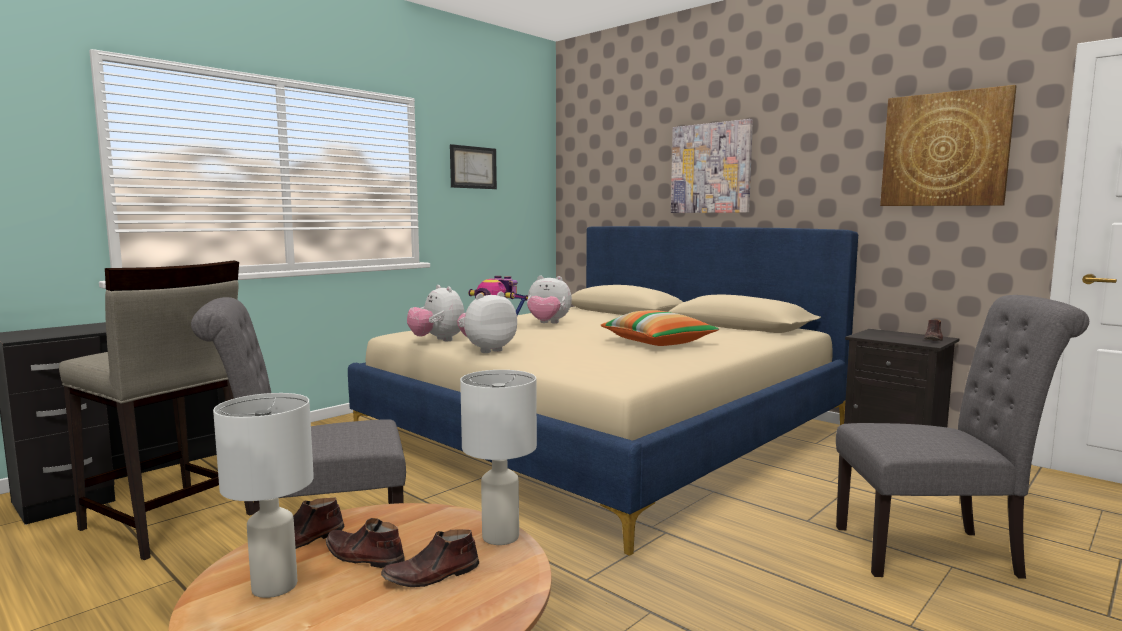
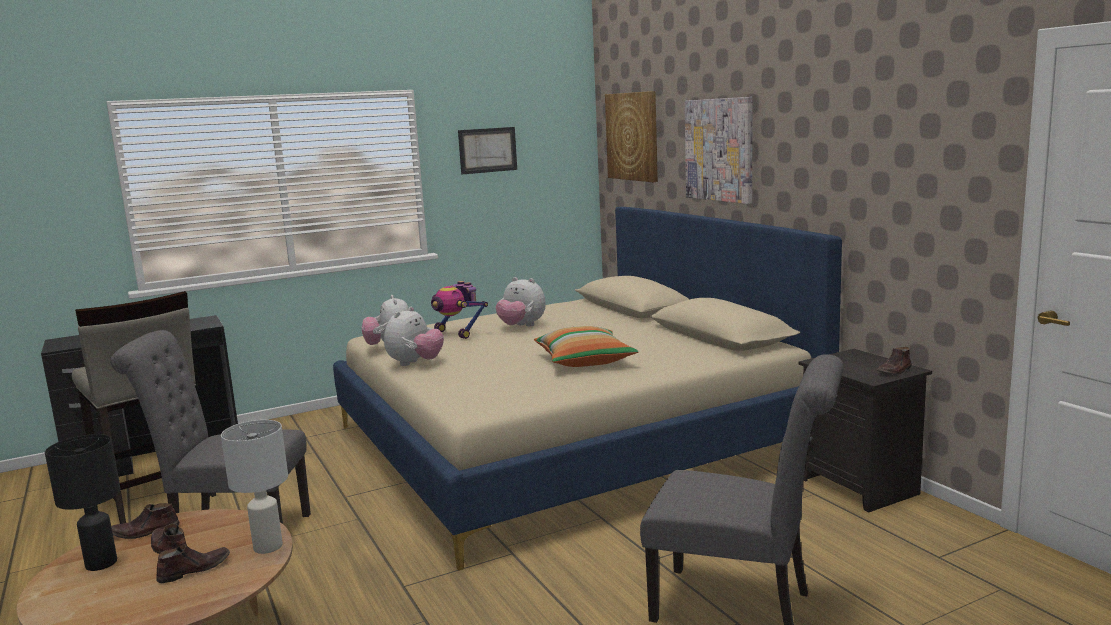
camera: 20 degrees right, 5 degrees up
(275, 587) = (101, 564): white table lamp -> black table lamp
(432, 575) = (194, 570): brown shoe -> brown shoe turned 150 degrees clockwise
(487, 350) = (415, 363): plush toy -> plush toy turned 135 degrees clockwise
(944, 150) = (918, 148): picture -> picture (632, 136)

